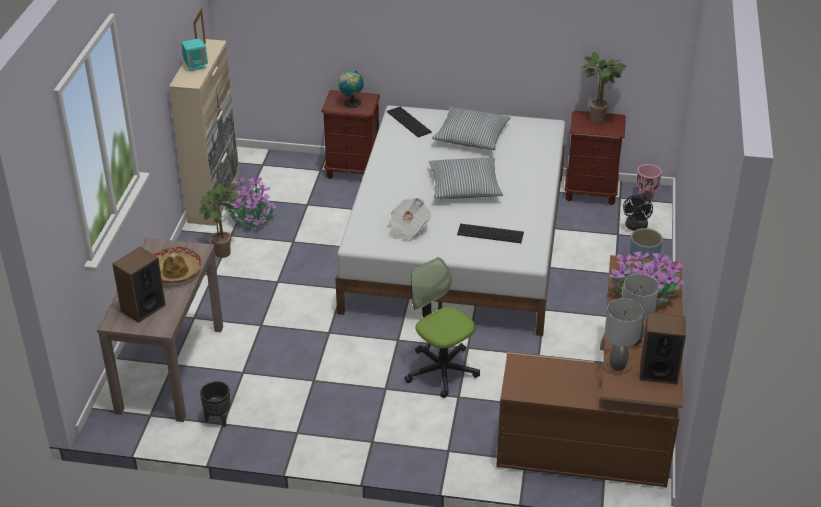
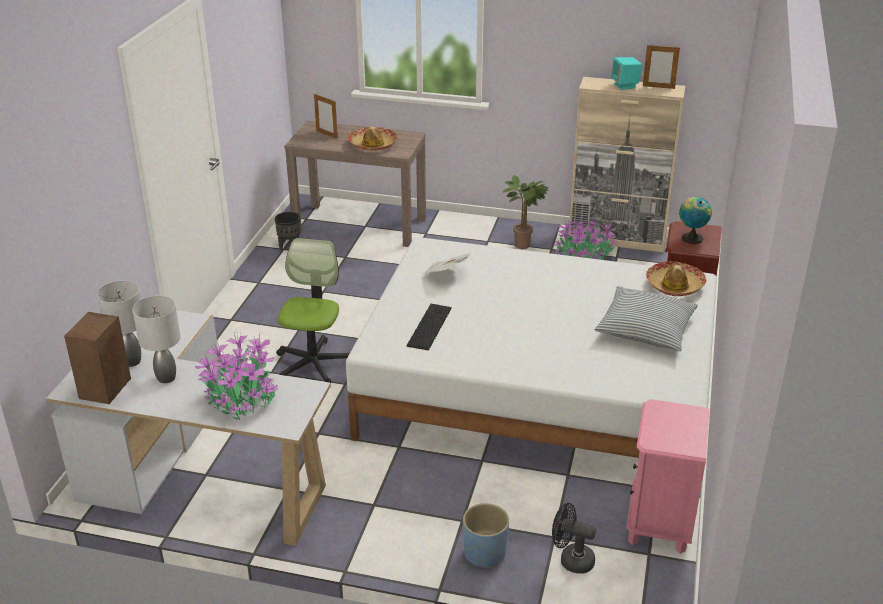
camera: 95 degrees right, 5 degrees down
(143, 308) = (327, 134): speaker -> picture frame
(409, 122) = (674, 285): keyboard -> hat
(441, 370) = (314, 364): office chair -> office chair turned 45 degrees counterclockwise
(464, 186) = (528, 316): pillow -> none
(590, 192) = (659, 523): brown nightstand -> pink nightstand
(600, 120) = (683, 430): potted plant -> none
(607, 420) = (195, 473): brown desk -> white desk
(646, 196) = (655, 586): pink planter -> none

